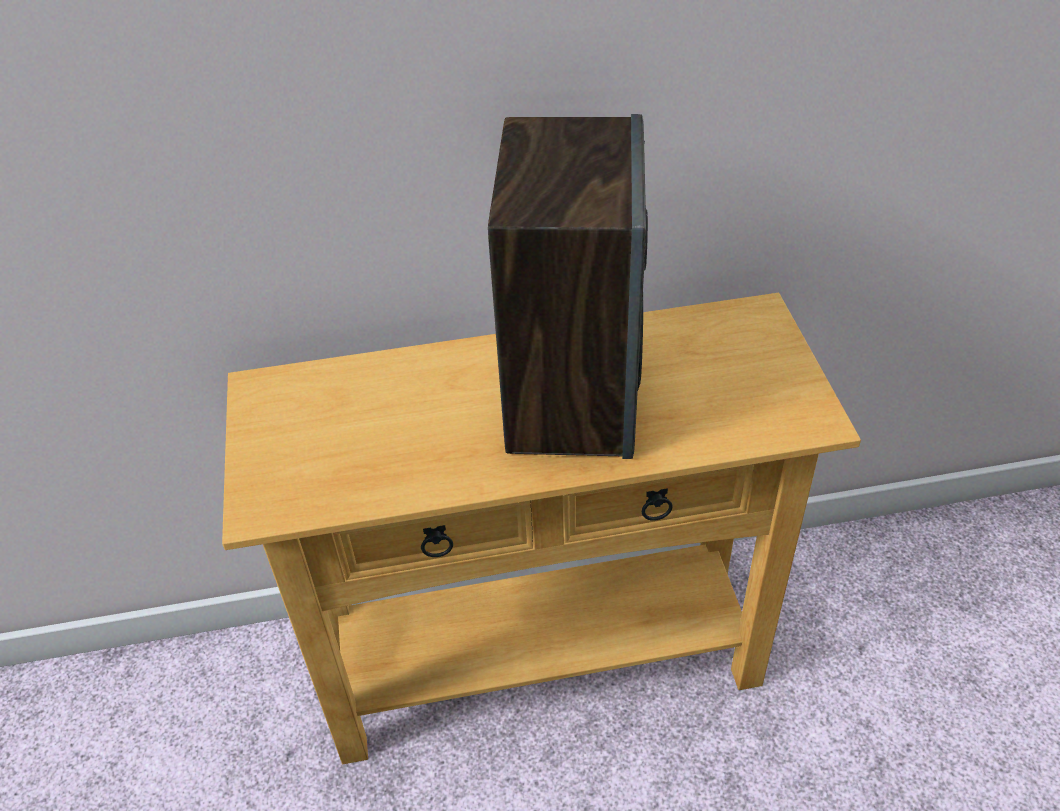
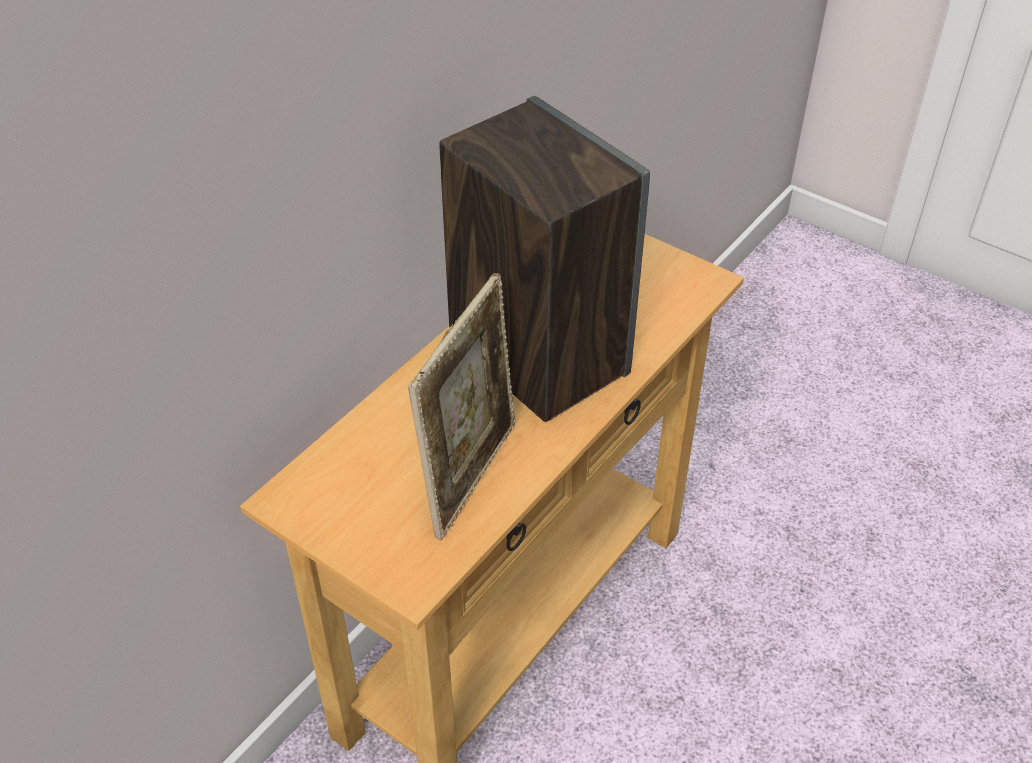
camera: 45 degrees left, 0 degrees up
(398, 457) = (470, 475): none -> picture frame

